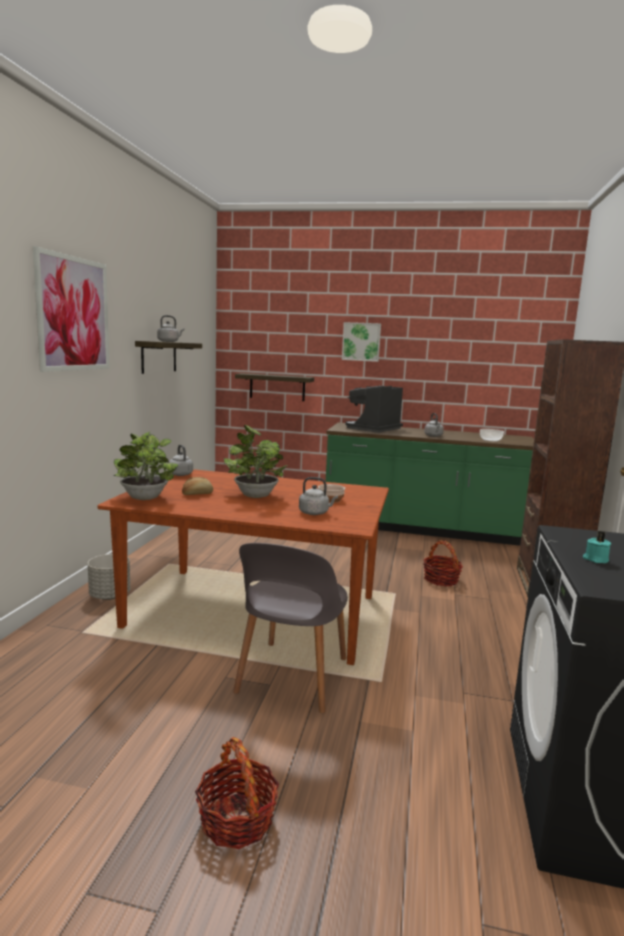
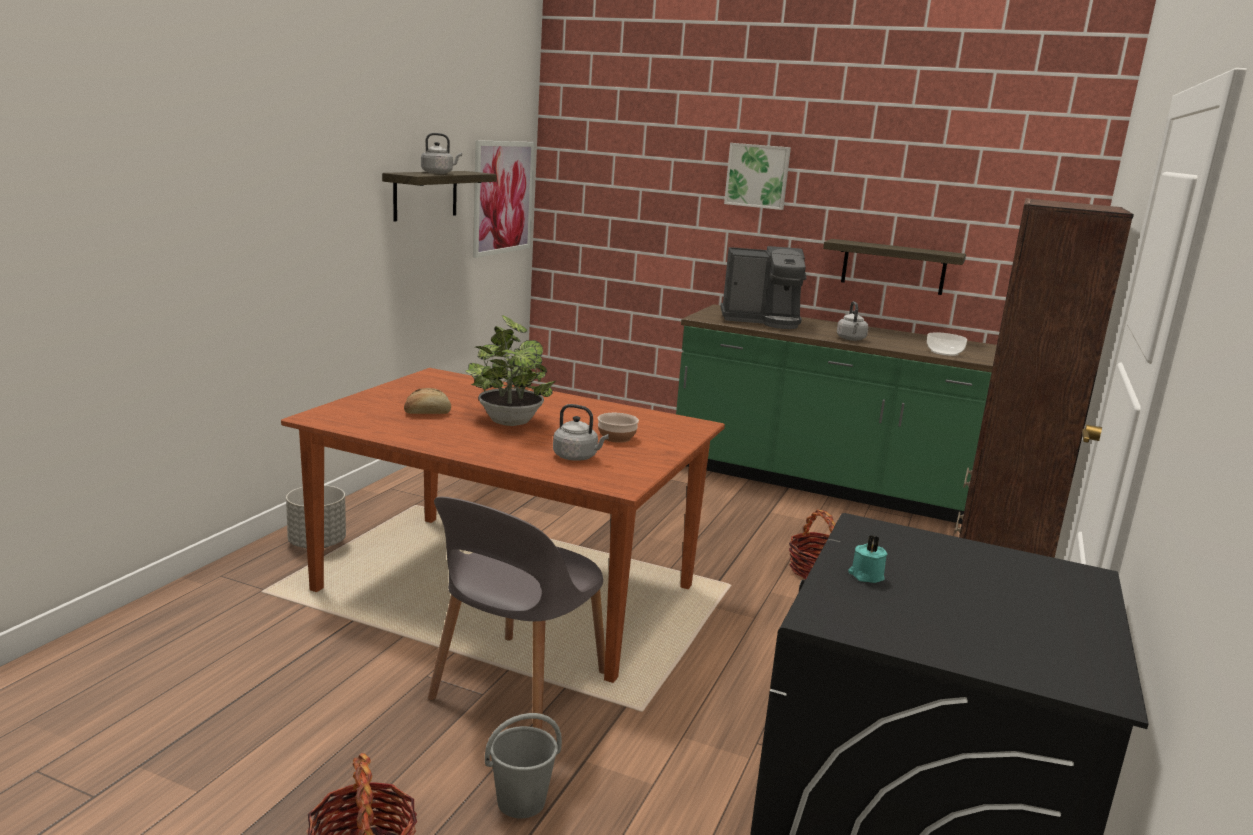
camera: 10 degrees right, 5 degrees up
(73, 314) = (276, 140): picture -> picture (503, 197)
(145, 498) = (350, 415): potted plant -> none
(180, 474) = (424, 378): grey kettle -> none
(277, 387) = (624, 242): shelf -> shelf (893, 267)
(330, 757) = (520, 802): none -> grey bucket
(374, 429) = (762, 320): coffee machine -> coffee machine turned 135 degrees counterclockwise

